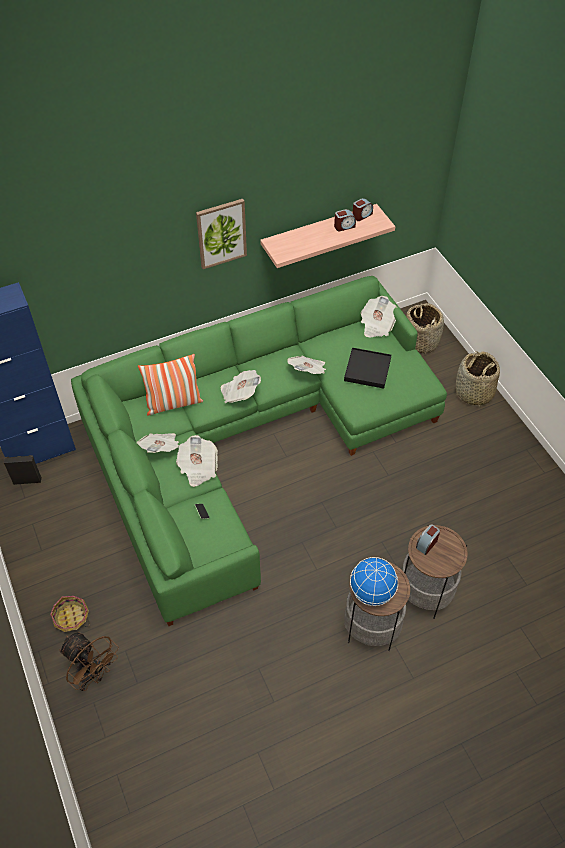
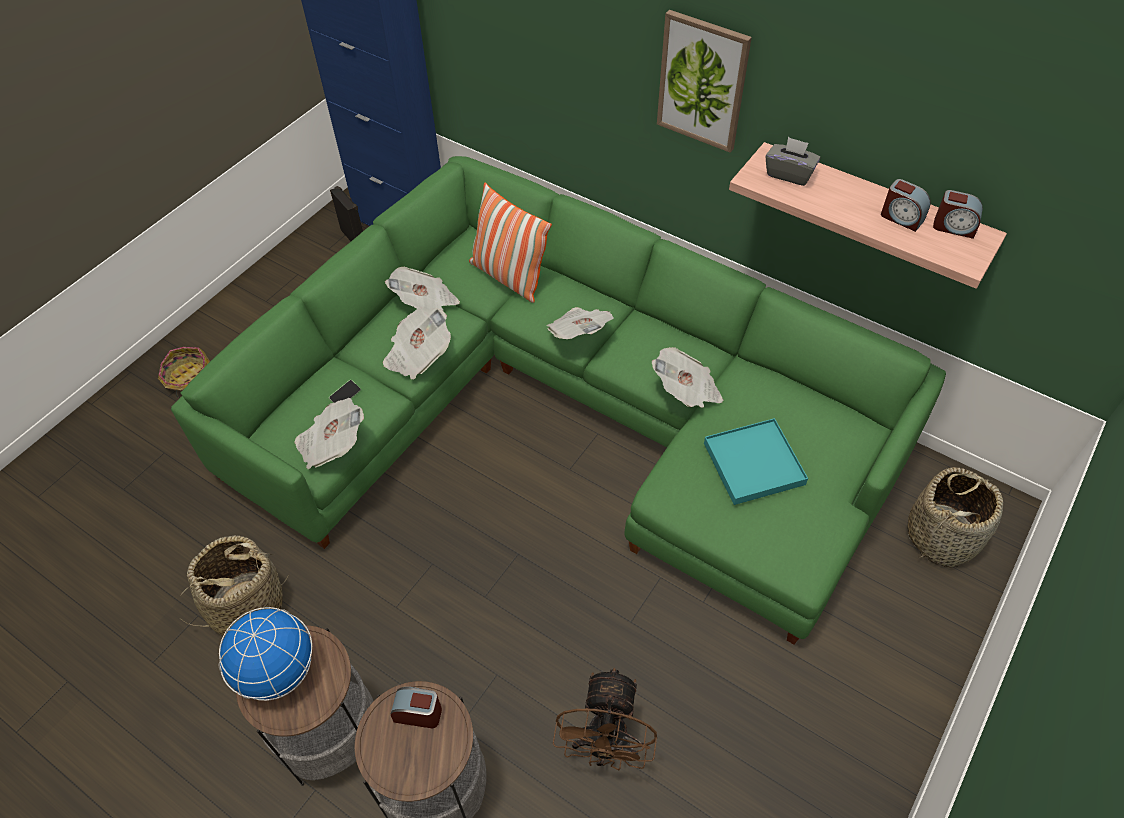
camera: 60 degrees right, 0 degrees up
(94, 674) = (119, 440): brown fan -> brown fan (605, 746)
(289, 243) = (789, 174): none -> grey tissue box
(367, 369) = (754, 463): black tray -> turquoise tray
(377, 325) = (860, 432): newspaper -> newspaper (332, 445)
(473, 393) = (908, 676): basket -> basket (246, 606)

